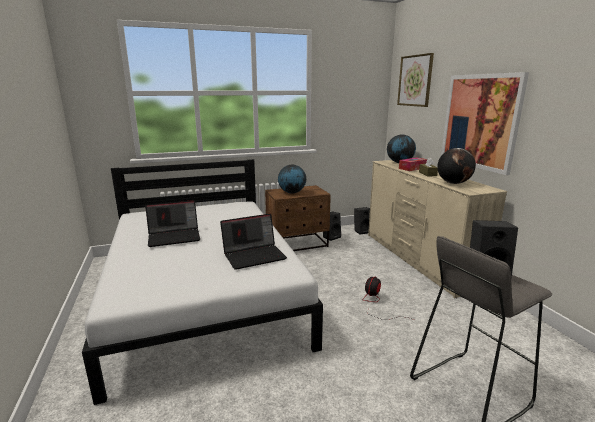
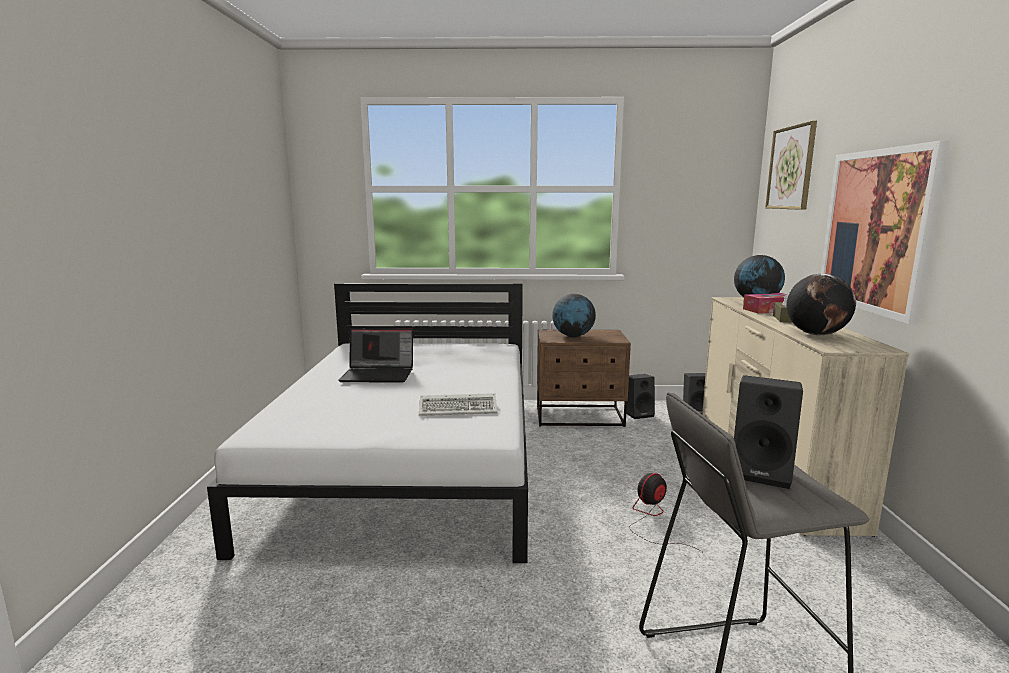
camera: 20 degrees right, 5 degrees down
(254, 255) = (460, 408): laptop -> keyboard

